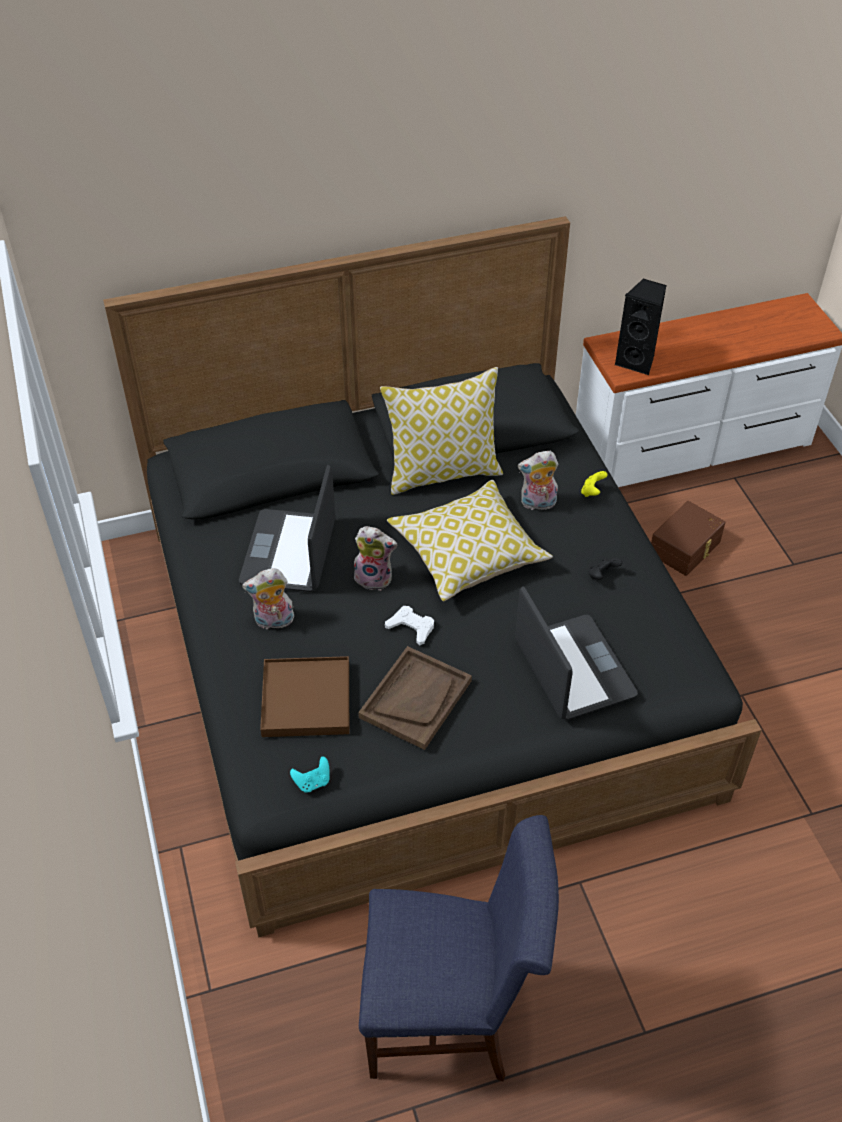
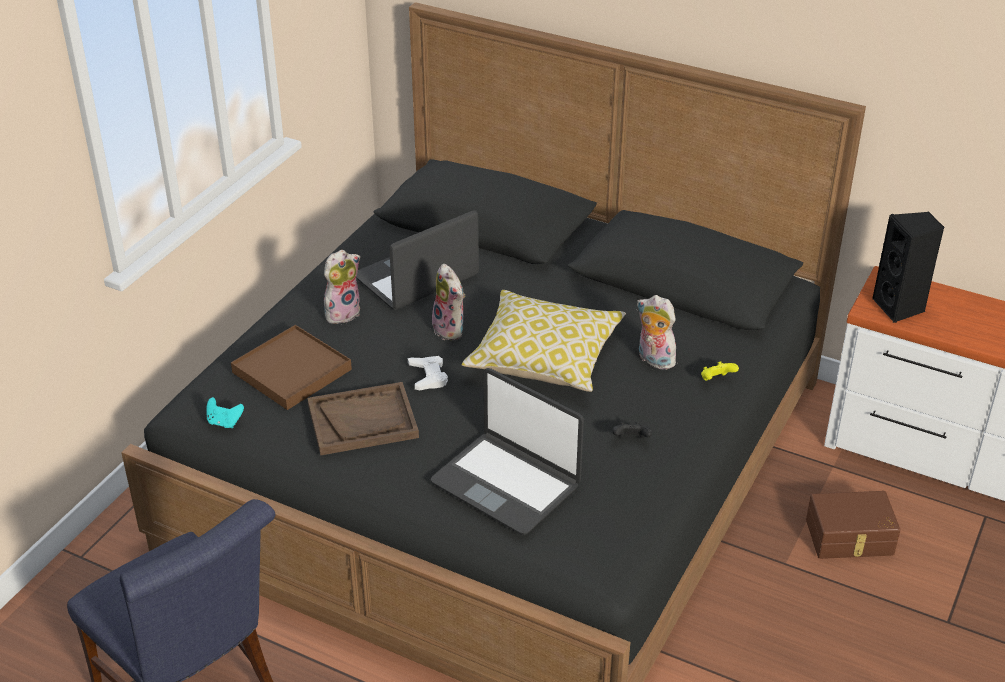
camera: 45 degrees right, 10 degrees down
(273, 622) = (342, 312): plush toy -> plush toy turned 105 degrees clockwise
(443, 472) = (609, 294): pillow -> none
(573, 669) = (506, 483): laptop -> laptop turned 105 degrees clockwise

